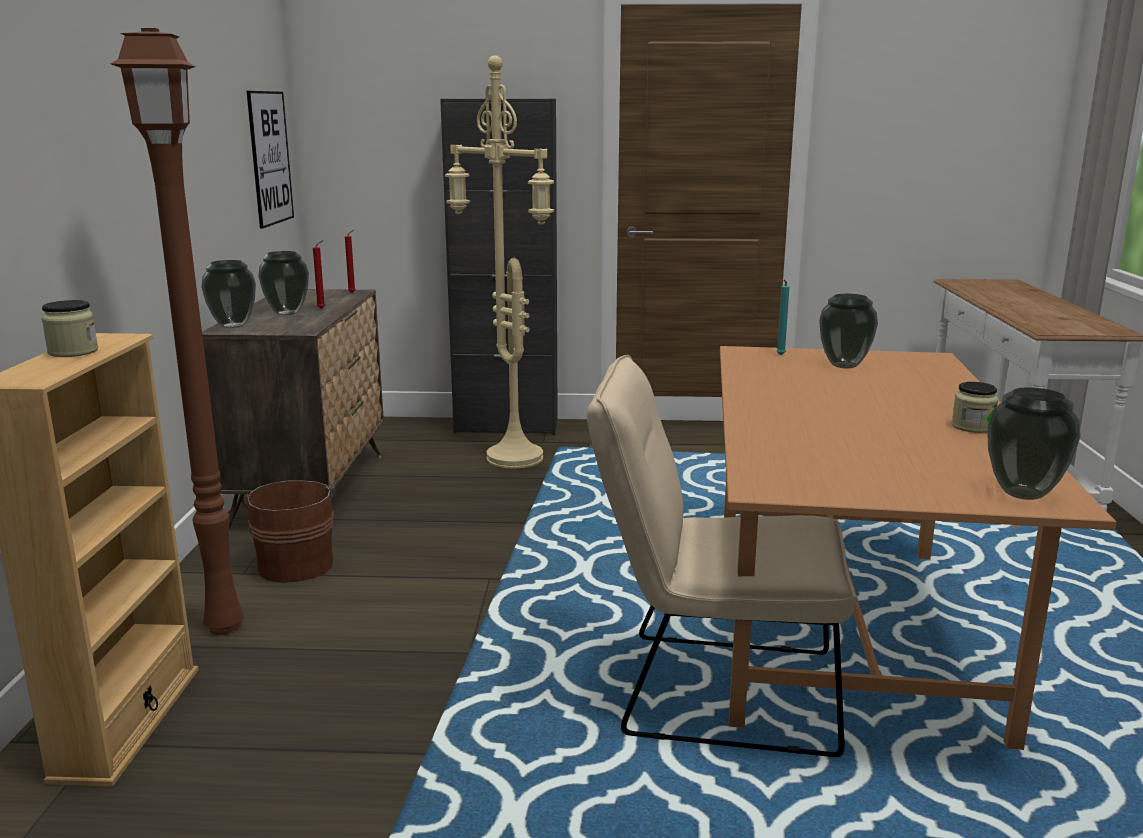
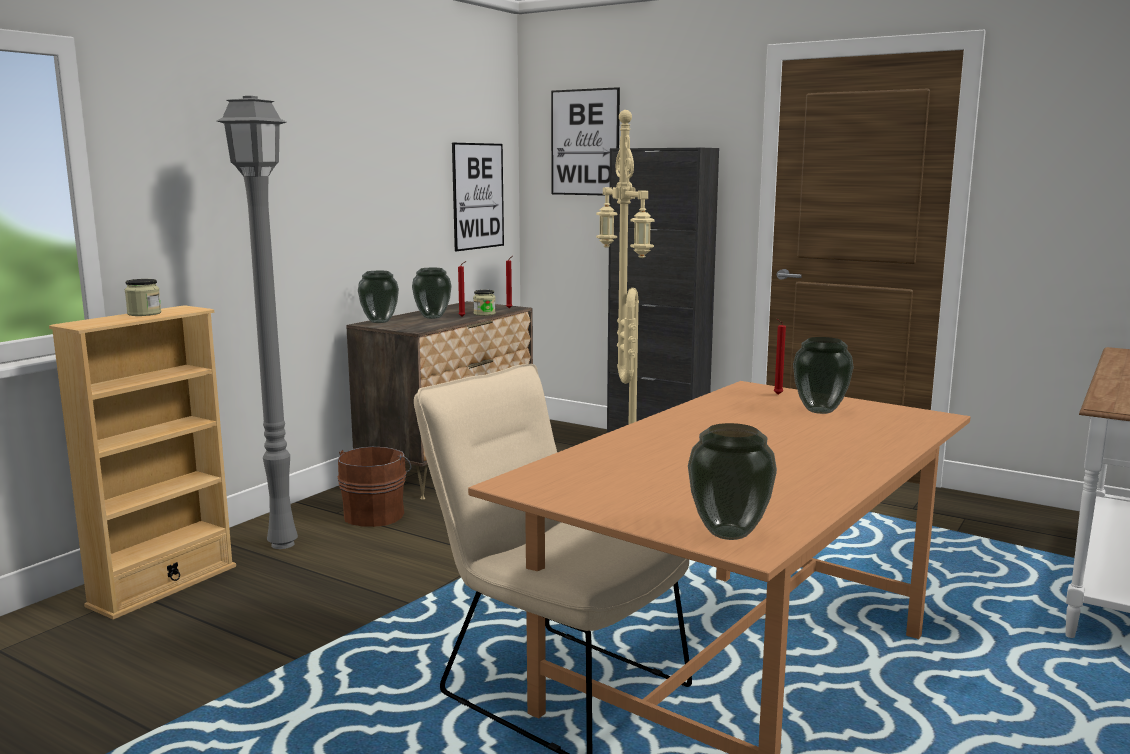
camera: 30 degrees right, 5 degrees down
(226, 628) = (283, 545): brown floor lamp -> grey floor lamp
(385, 91) = (585, 142): none -> picture
(780, 355) = (776, 394): turquoise candle -> red candle
(972, 427) = (820, 476): jar -> jar (484, 314)

